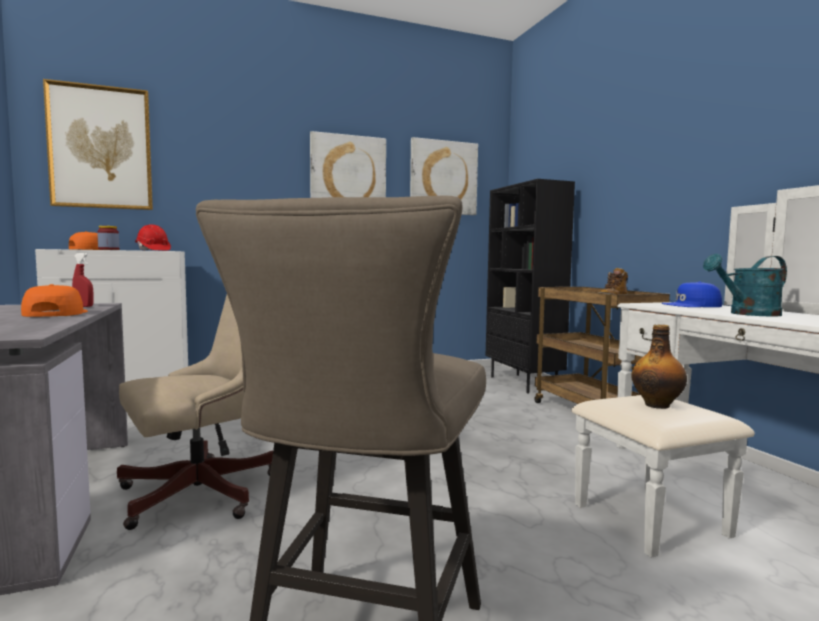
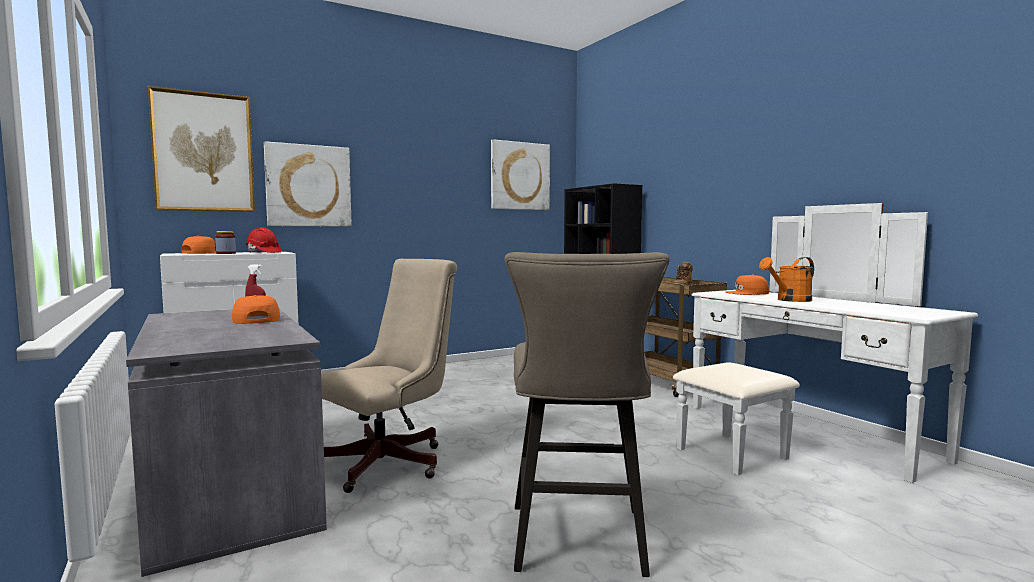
camera: 10 degrees left, 0 degrees up
(348, 175) = (435, 175): picture -> picture (308, 186)
(657, 405) = (734, 369): bottle -> none
(692, 305) = (747, 293): blue cap -> orange cap
(748, 314) = (789, 300): turquoise watering can -> orange watering can

